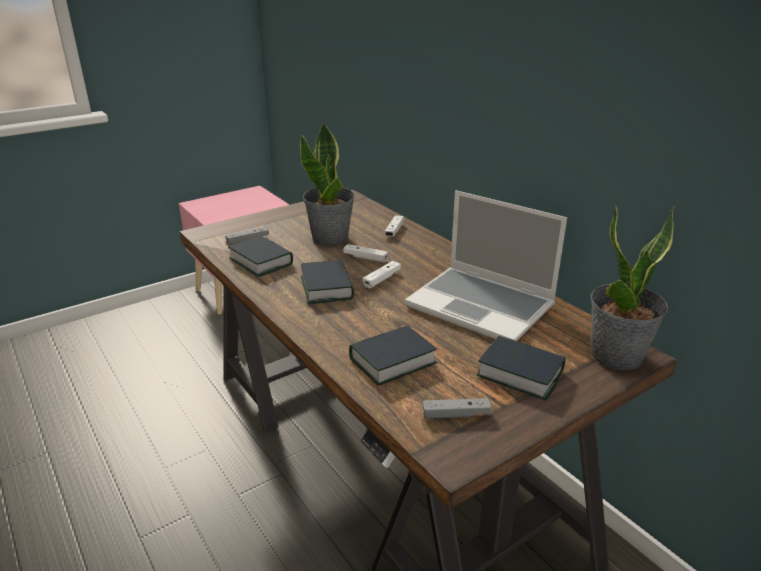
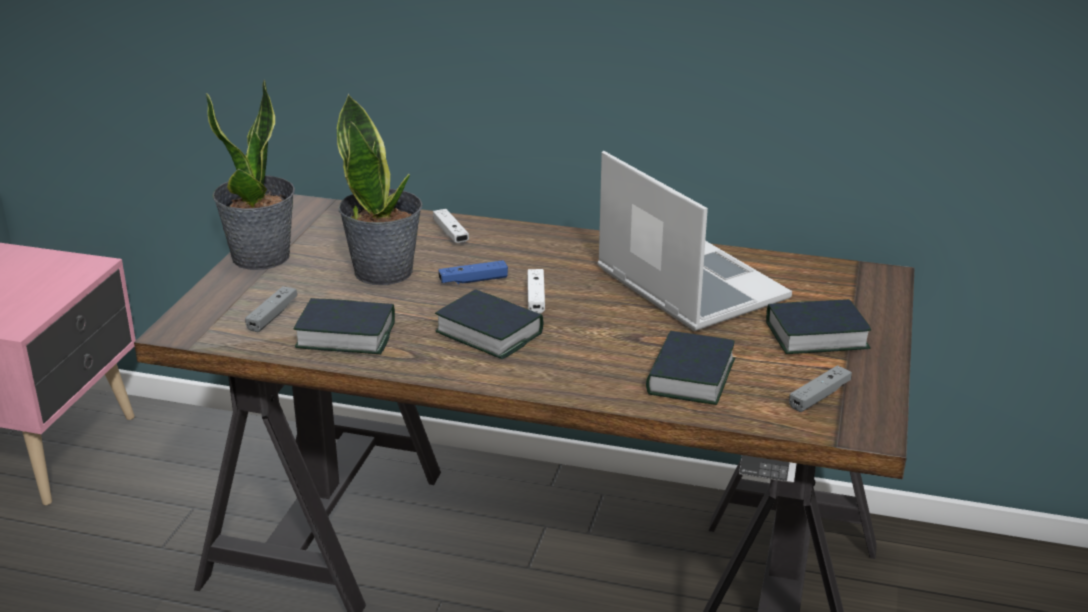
camera: 40 degrees left, 0 degrees up
(365, 258) = (473, 280): white game controller -> blue game controller
(482, 306) = (687, 285): laptop -> laptop turned 120 degrees counterclockwise
(617, 355) = (867, 283): potted plant -> potted plant (261, 257)

